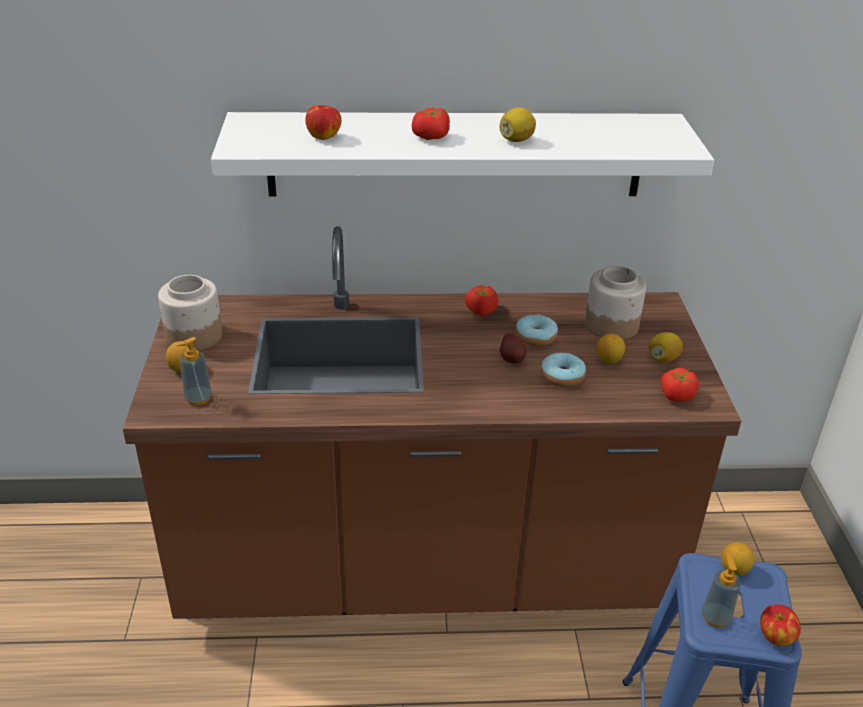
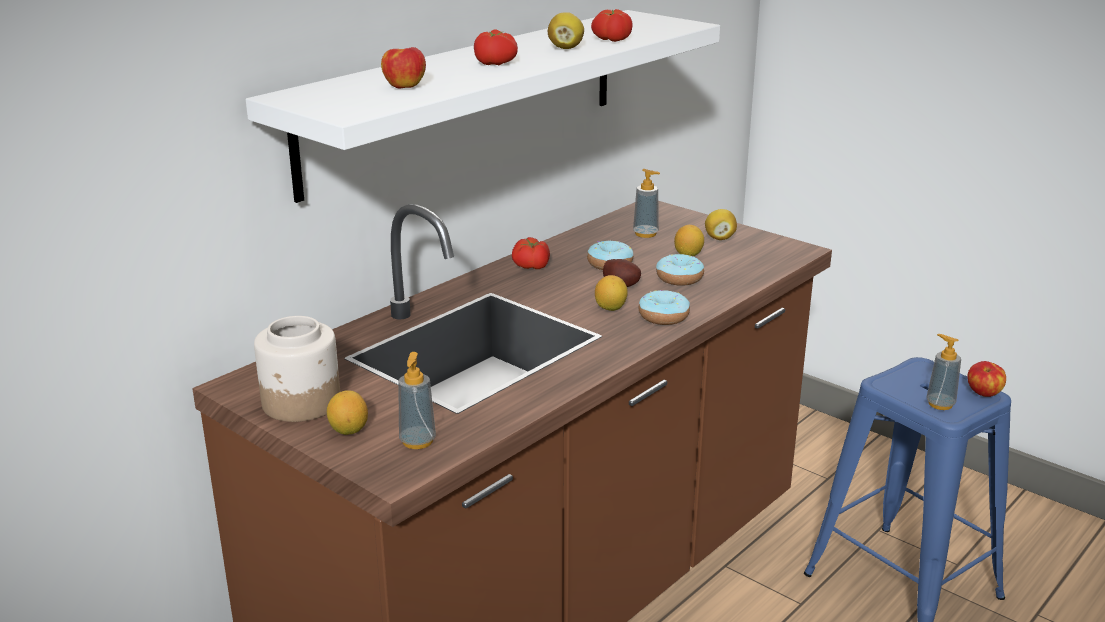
camera: 45 degrees left, 10 degrees down
(490, 401) = (663, 316): none -> donut
(611, 325) = (645, 234): jar -> soap dispenser
(676, 395) = (770, 254): tomato -> tomato (611, 39)
(734, 570) = (902, 373): lemon -> lemon (611, 308)

